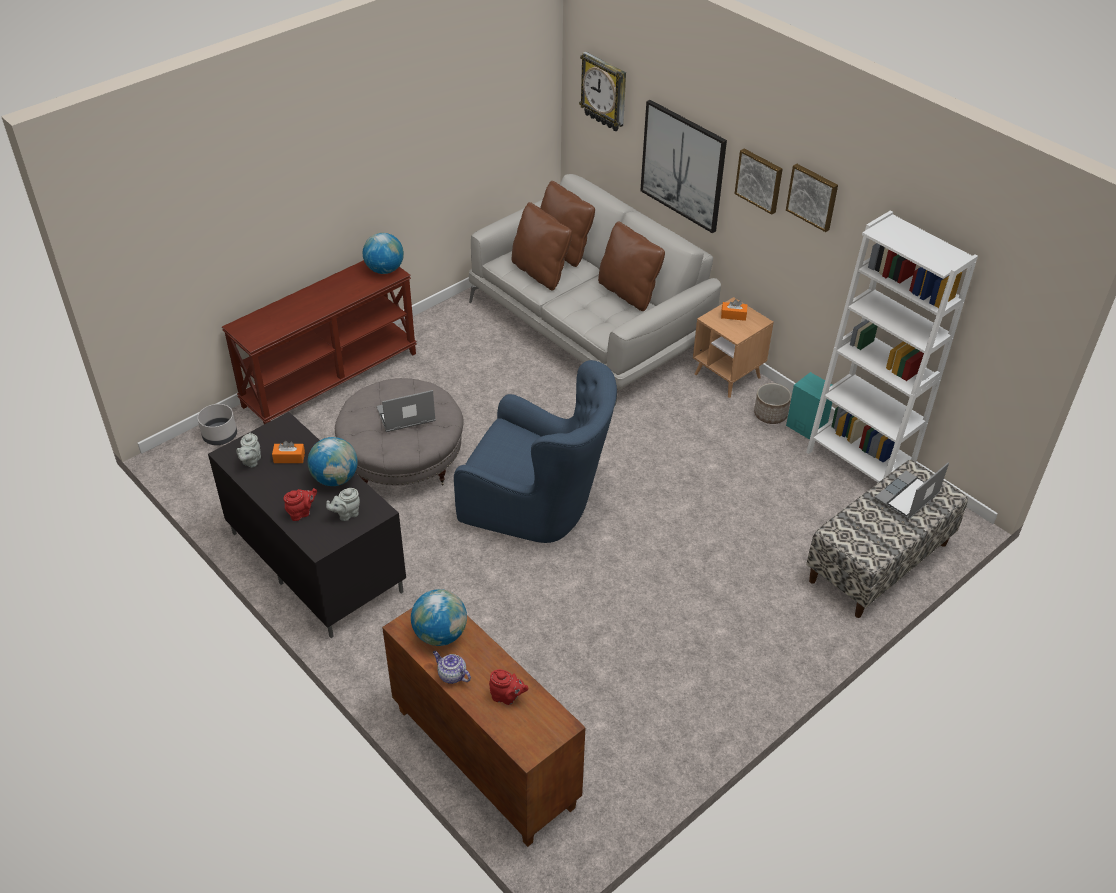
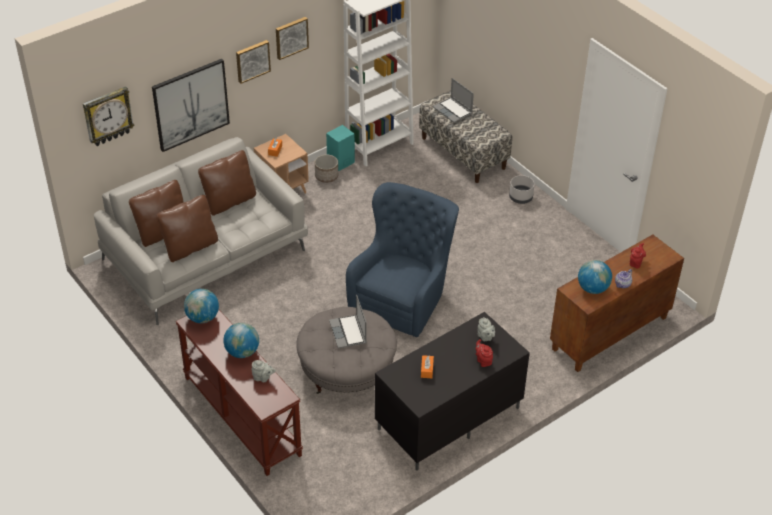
camera: 85 degrees left, 0 degrees up
(220, 436) = (302, 488): grey planter -> grey planter (521, 197)
(251, 461) = (429, 391): grey teapot -> grey teapot (263, 378)
(335, 479) = (450, 344): globe -> globe (242, 352)

